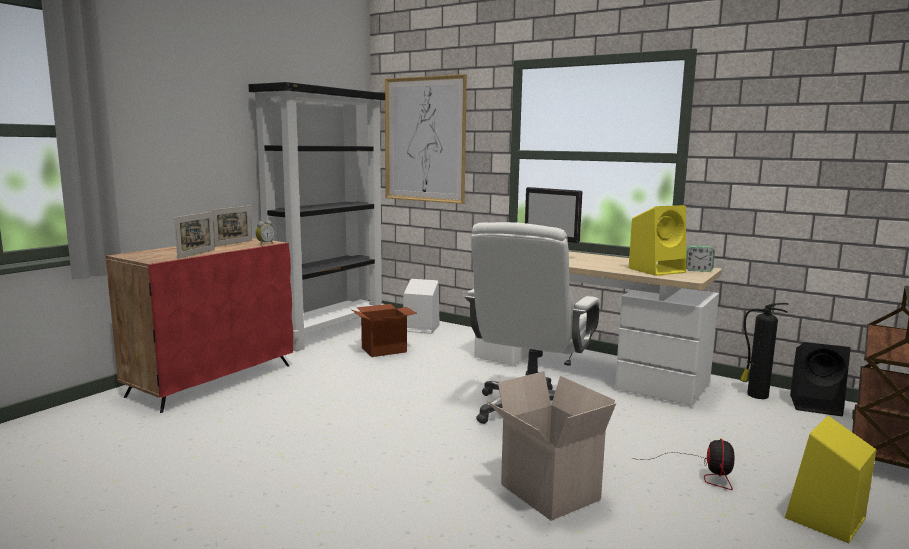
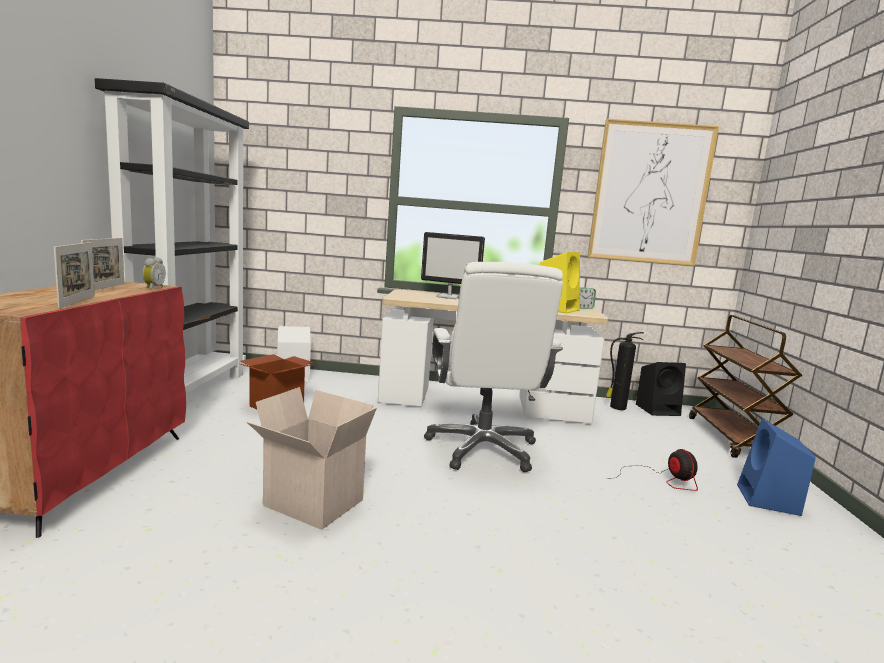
camera: 30 degrees left, 0 degrees up
(424, 139) = (287, 178): picture -> picture (650, 194)
(546, 492) = (585, 529): cardboard box -> cardboard box (310, 503)
(825, 520) = (768, 500): yellow speaker -> blue speaker

